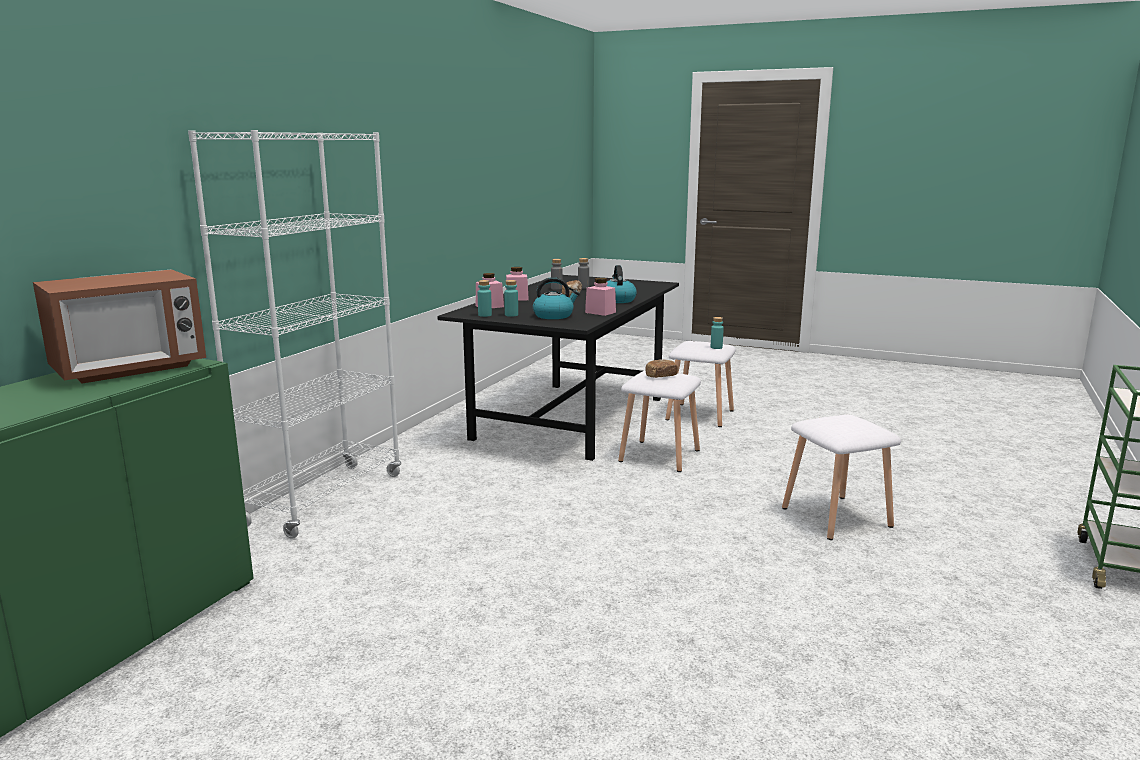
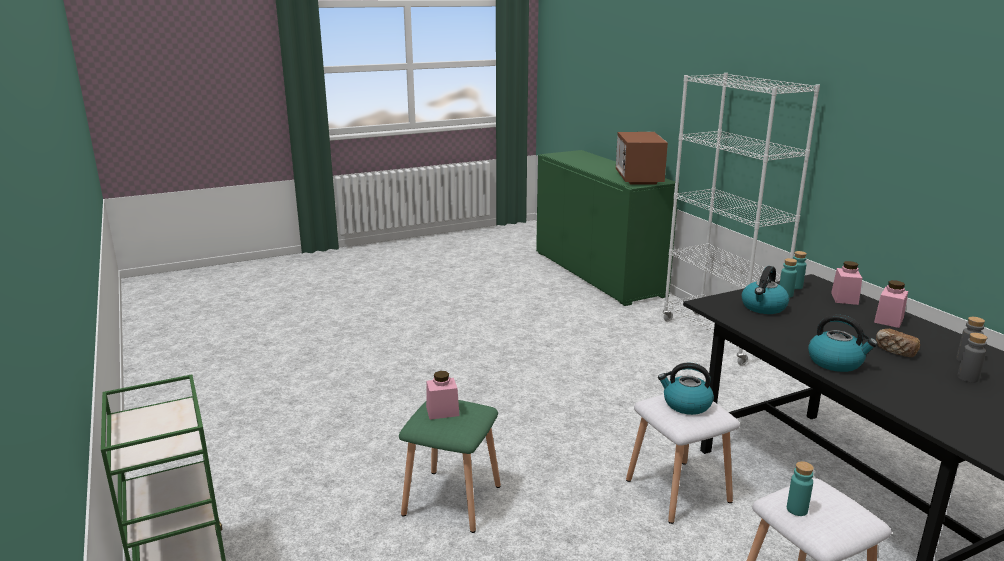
camera: 130 degrees right, 5 degrees up
(600, 312) = (761, 329): pink jar -> pink jar (442, 411)
(660, 376) = (686, 404): bread -> kettle
(838, 517) = (450, 500): white stool -> green stool

